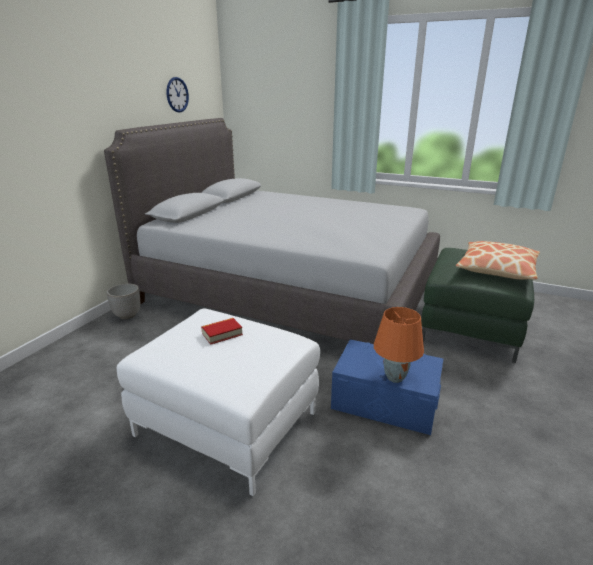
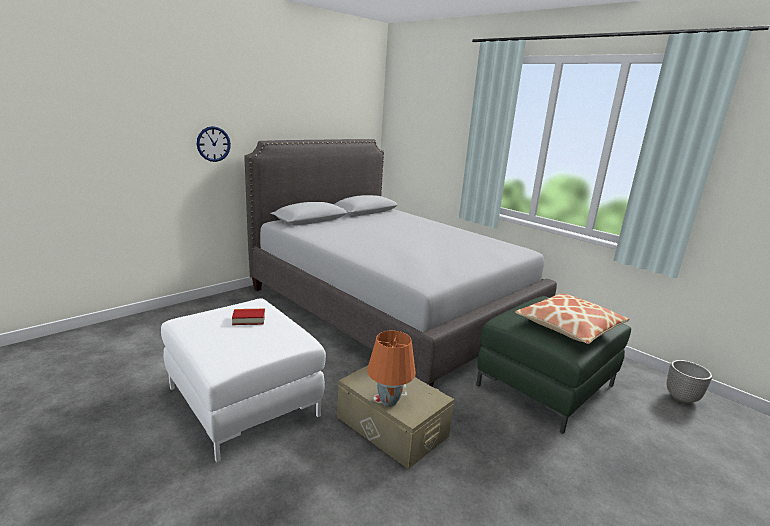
camera: 20 degrees right, 5 degrees down
(127, 315) = (239, 297): planter -> planter (681, 398)
(177, 94) = (330, 116): wall clock -> wall clock (213, 144)
(385, 401) = (391, 426): blue storage box -> beige storage box

